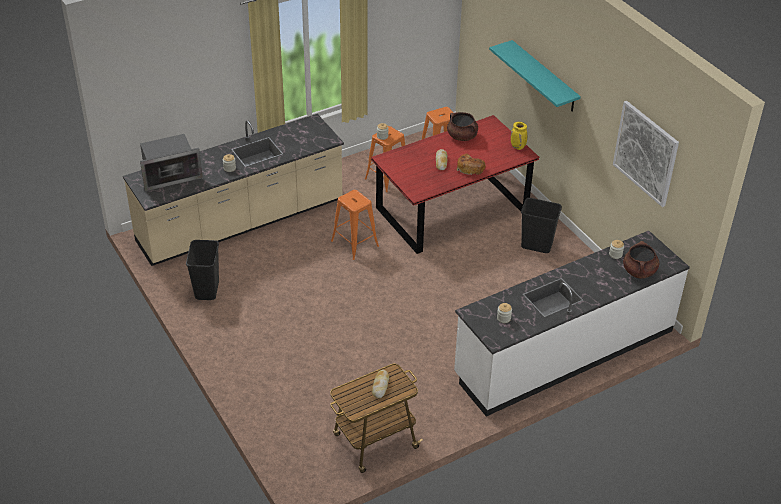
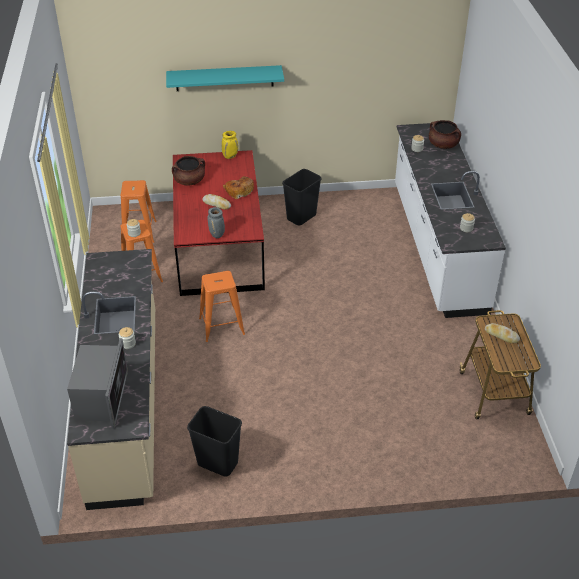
camera: 65 degrees left, 0 degrees up
(399, 175) = (217, 235): none -> grey vase
(645, 153) = (377, 63): picture -> none

